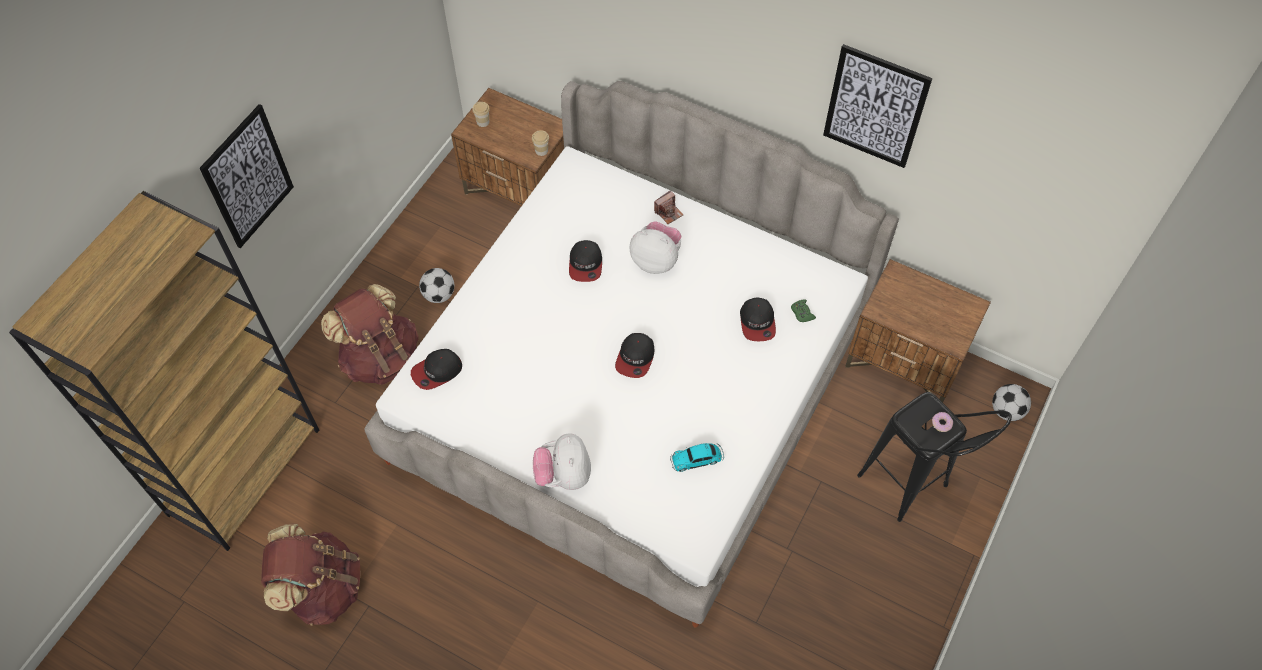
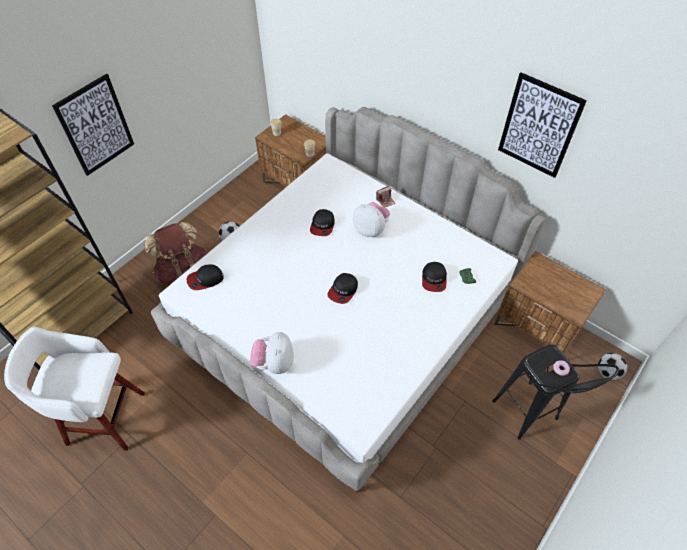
camera: 10 degrees right, 5 degrees down
(322, 588) = (103, 417): brown backpack -> white stool
(697, 459) = (373, 367): toy car -> none

